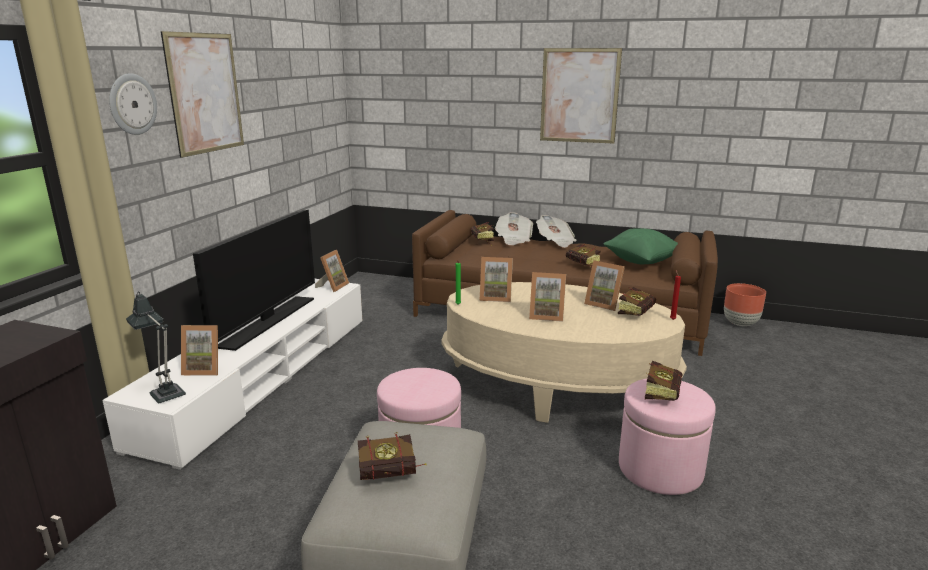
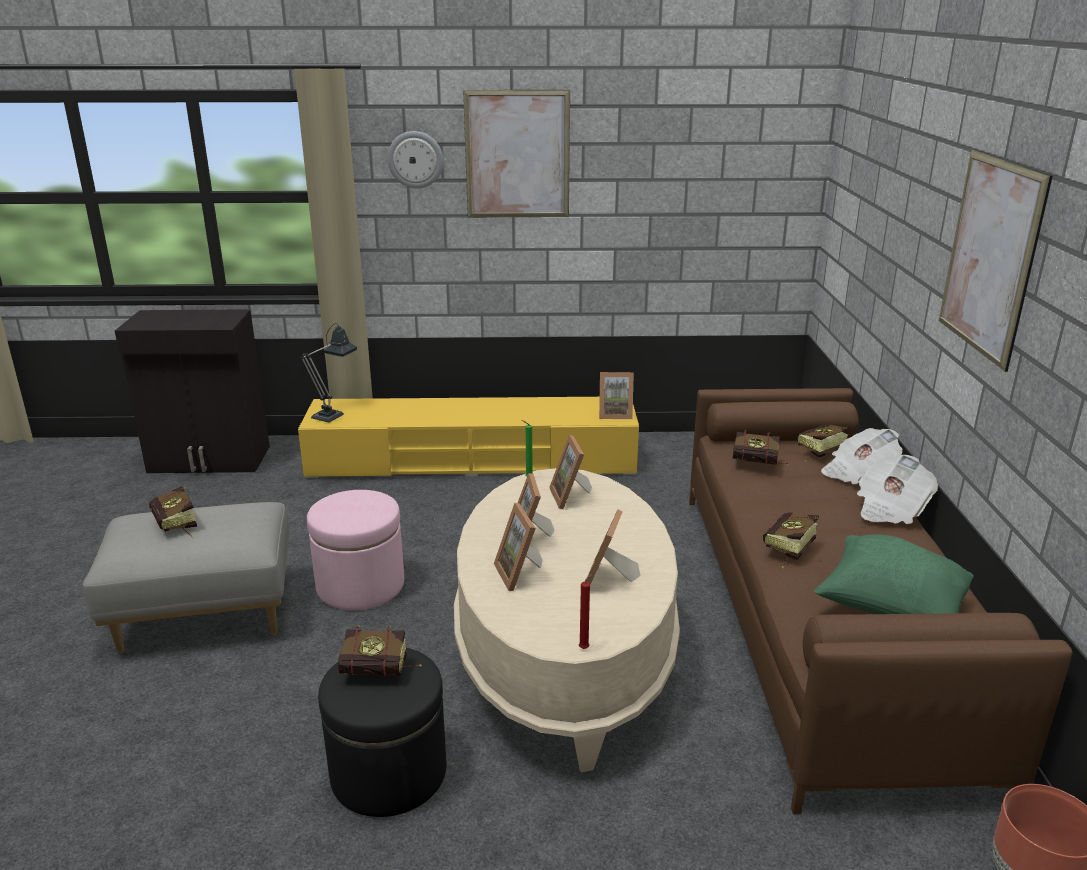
camera: 70 degrees right, 5 degrees up
(204, 369) = (378, 415): picture frame -> picture frame (521, 574)
(263, 375) = (473, 461): white tv stand -> yellow tv stand
(268, 321) = (493, 410): television -> none
(637, 313) = (591, 613): book -> book (760, 464)
(660, 469) = (389, 773): pink ottoman -> black ottoman

